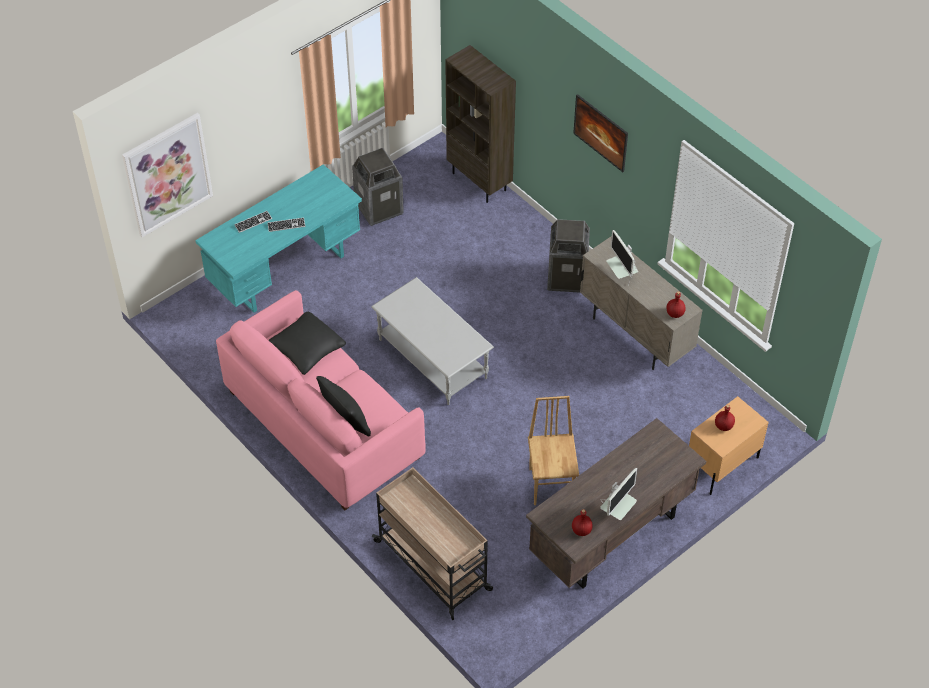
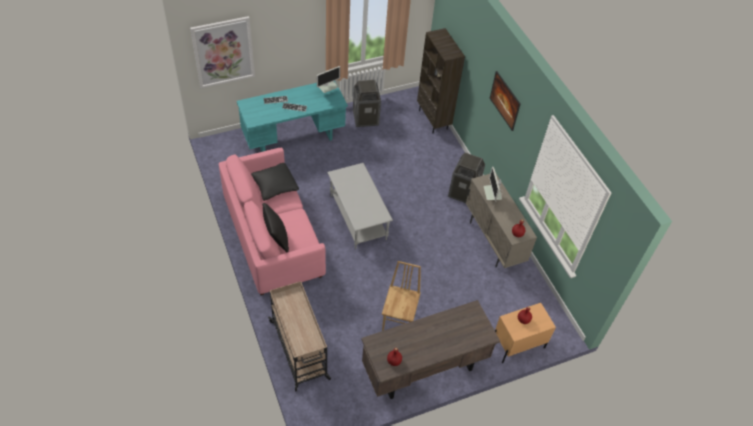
camera: 15 degrees right, 0 degrees up
(616, 512) = (423, 356): monitor -> monitor (327, 92)

